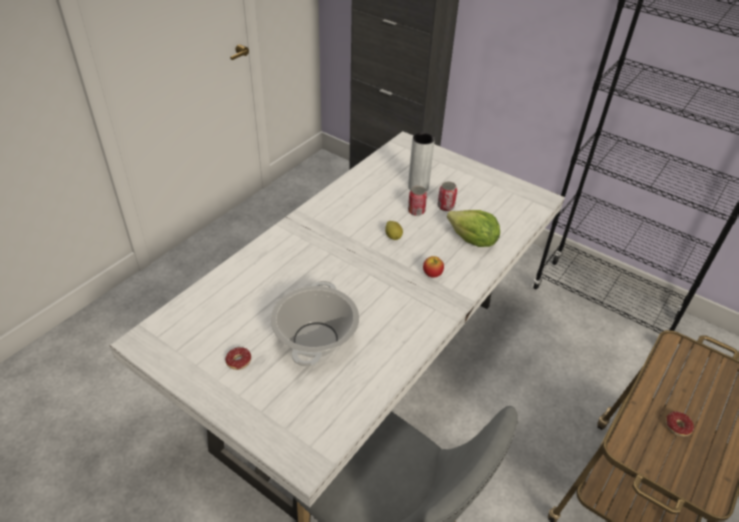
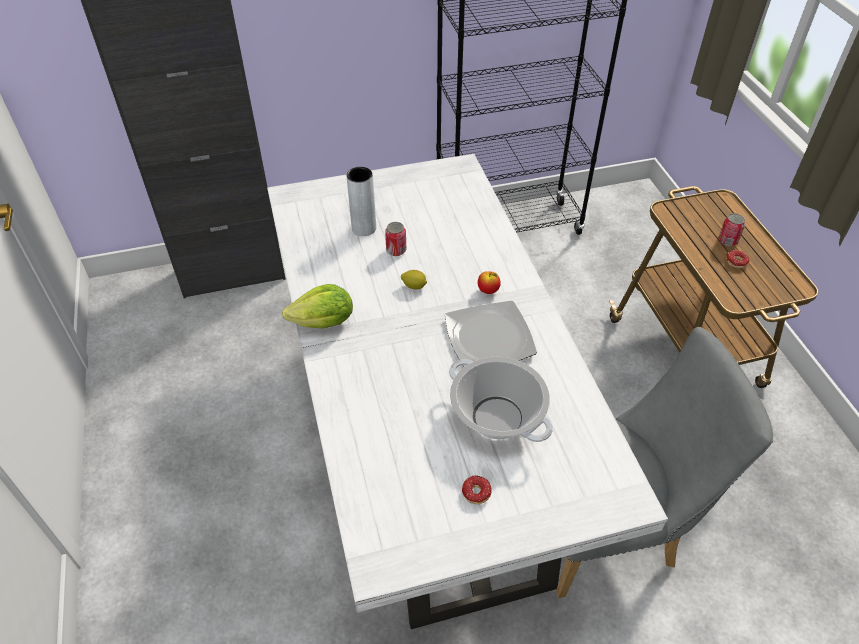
camera: 50 degrees left, 5 degrees up
(387, 298) = (490, 338): none -> plate
(445, 206) = (410, 228): can -> can (727, 240)
(472, 241) = (471, 240): lettuce -> lettuce (324, 322)

